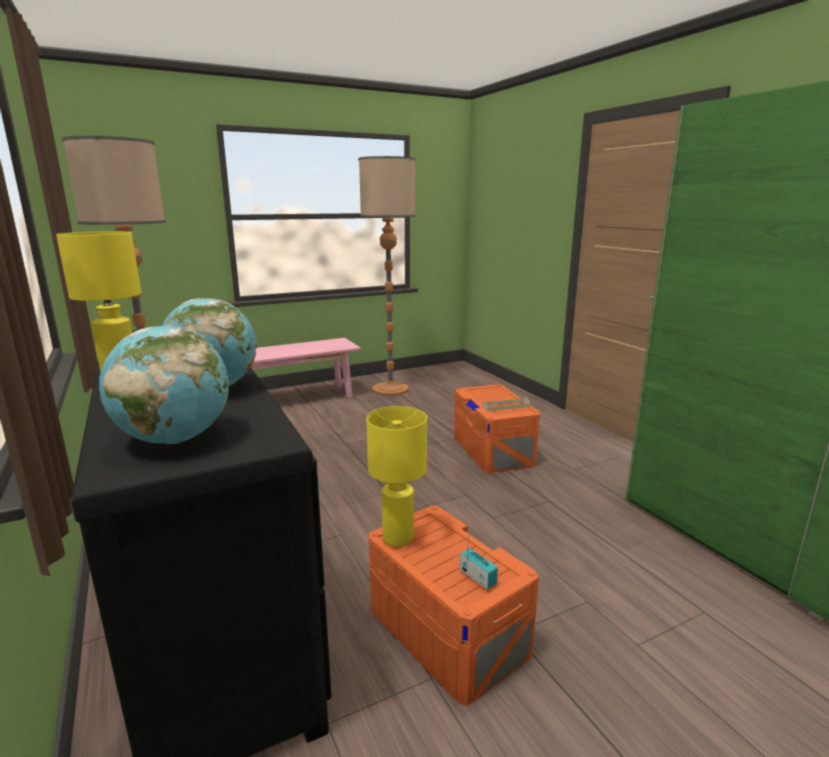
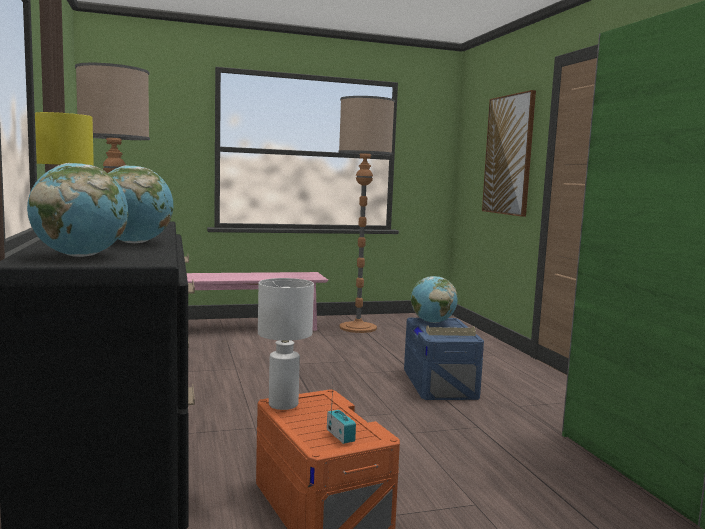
camera: 10 degrees right, 10 degrees down
(398, 538) = (283, 405): yellow table lamp -> white table lamp
(481, 392) = (432, 322): none -> globe
(493, 450) = (439, 383): orange storage box -> blue storage box
(530, 213) = (509, 155): none -> picture

